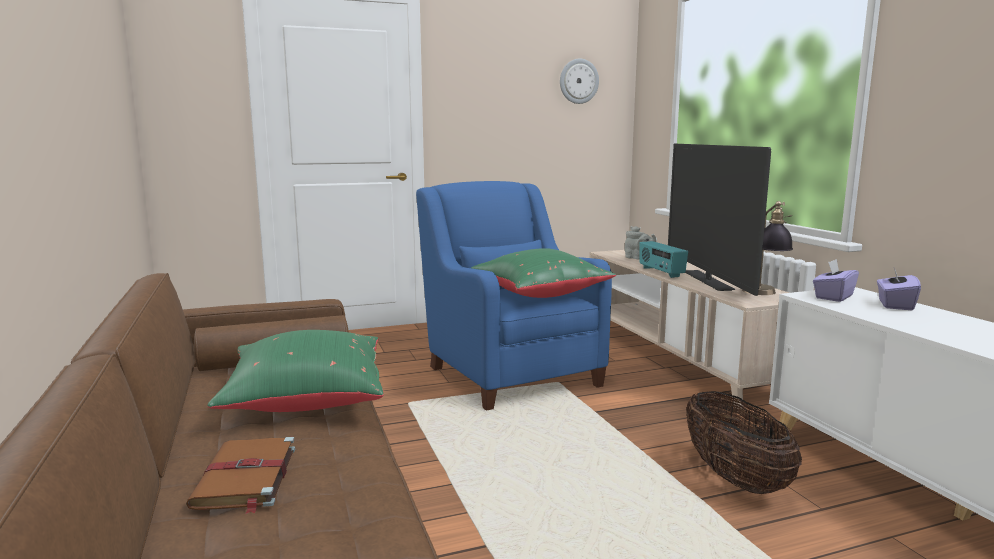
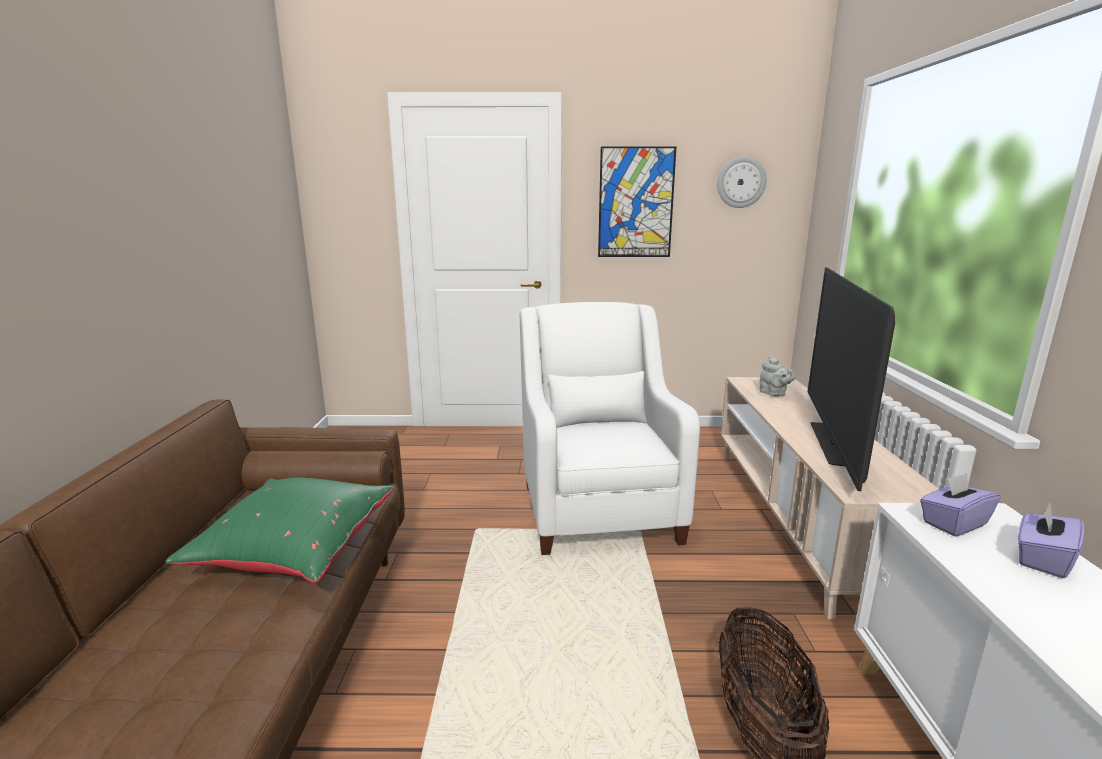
camera: 20 degrees right, 5 degrees up
(245, 478) = (148, 656): brown book -> none
(490, 98) = (635, 203): none -> picture
(509, 373) = (597, 506): blue armchair -> white armchair
(539, 294) = (619, 438): green pillow -> none
(660, 272) = (782, 421): radio -> none
(764, 294) = (888, 481): table lamp -> none

